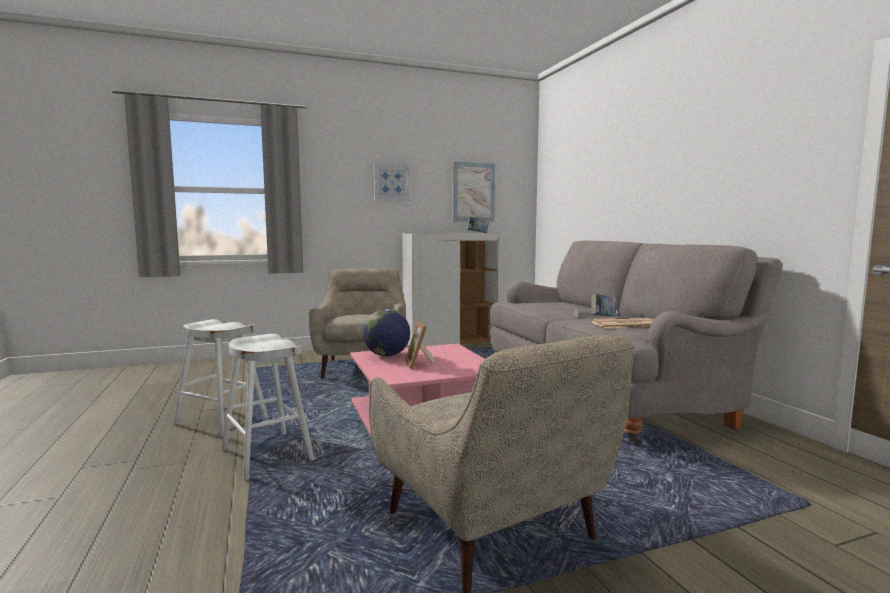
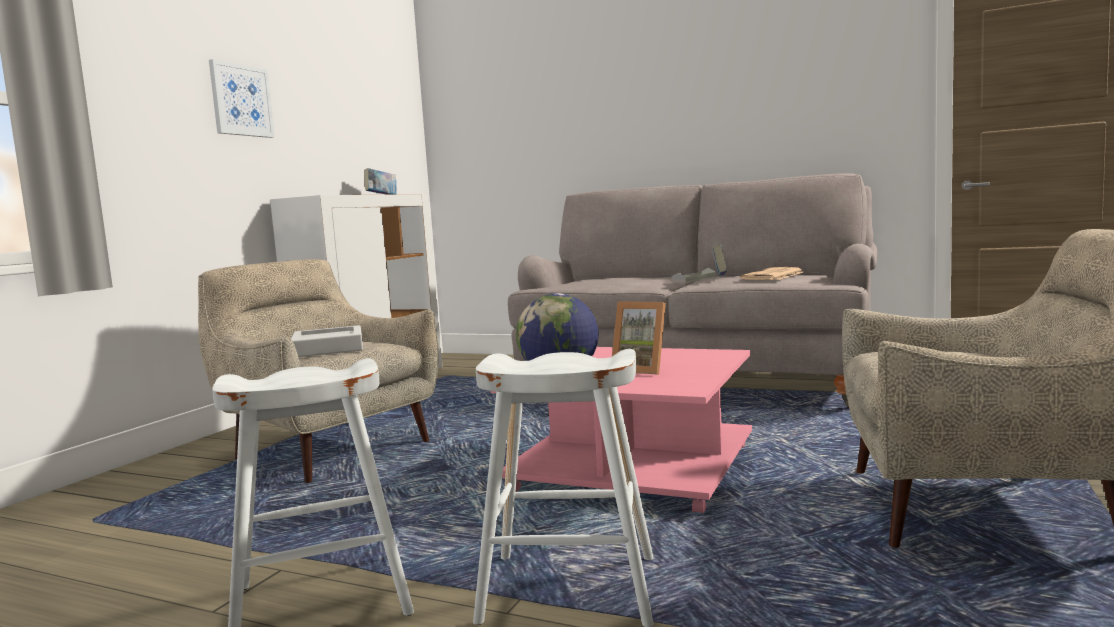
camera: 45 degrees left, 0 degrees up
(355, 316) = (328, 348): none -> grey tray
(473, 192) = (356, 128): picture -> none

